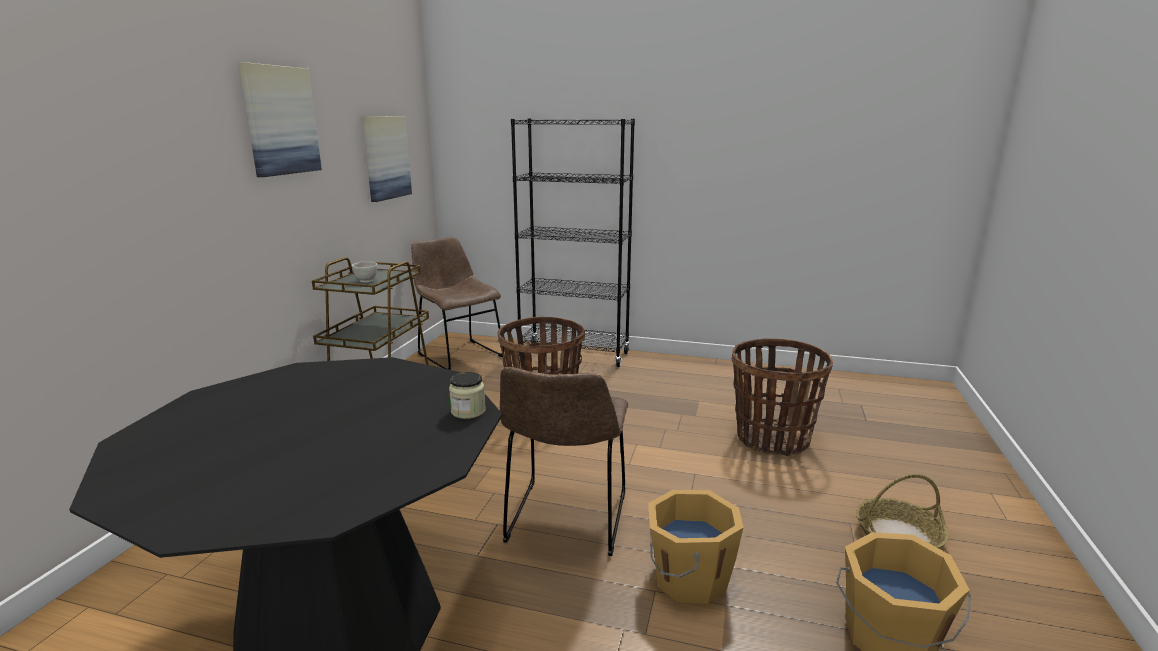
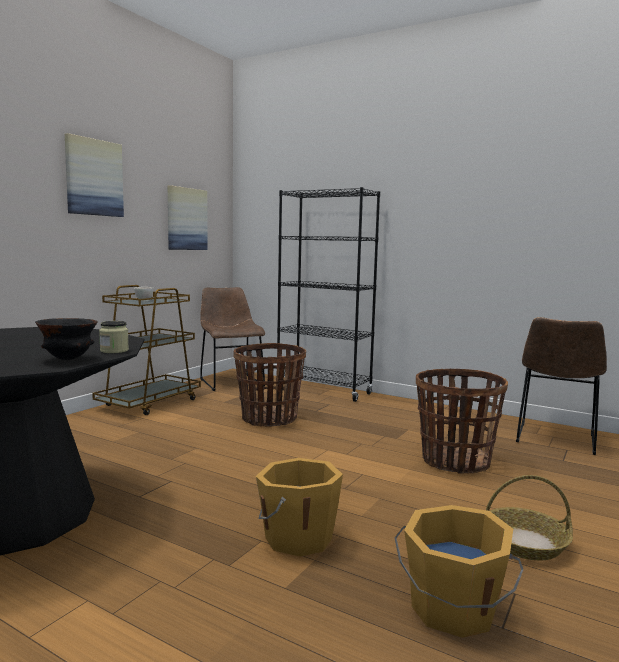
camera: 15 degrees right, 10 degrees down
(438, 443) = (69, 359): none -> black bowl
(566, 521) = (226, 487): brown chair -> brown chair (555, 440)

